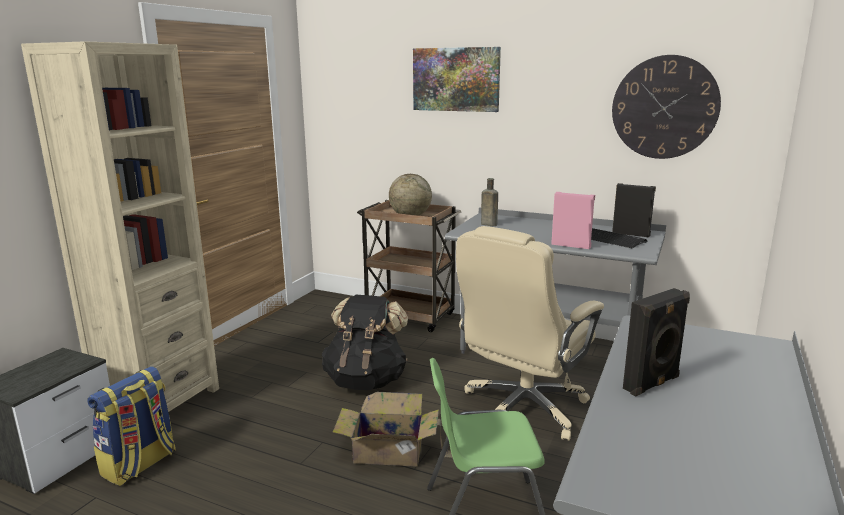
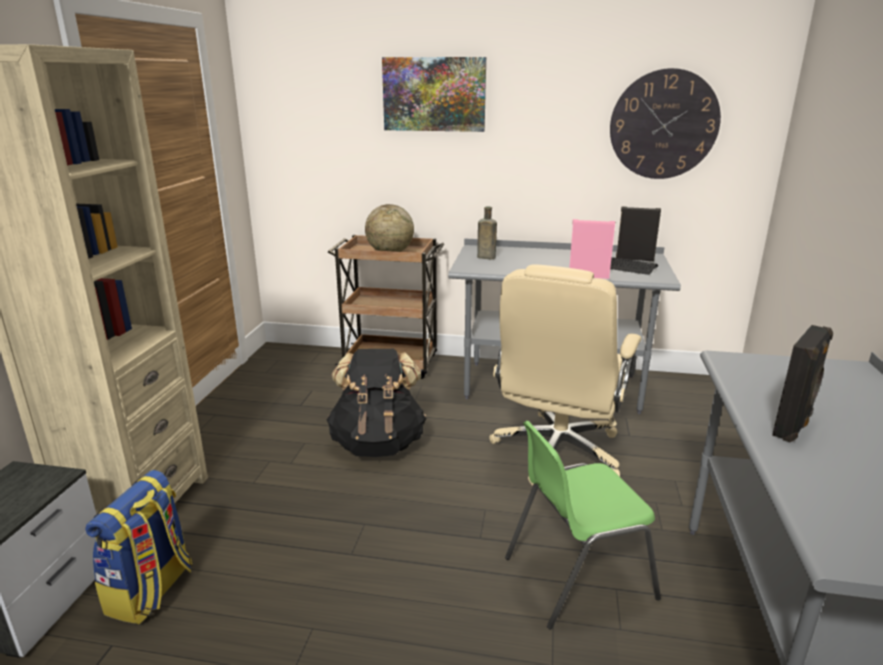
camera: 15 degrees left, 5 degrees up
(392, 452) = (447, 523): cardboard box -> none

